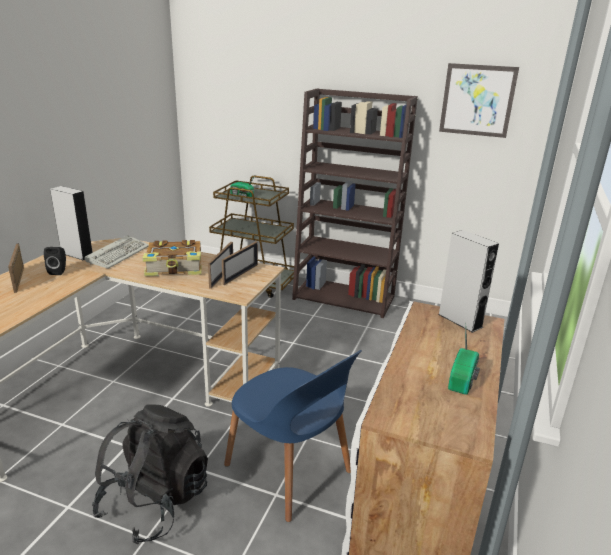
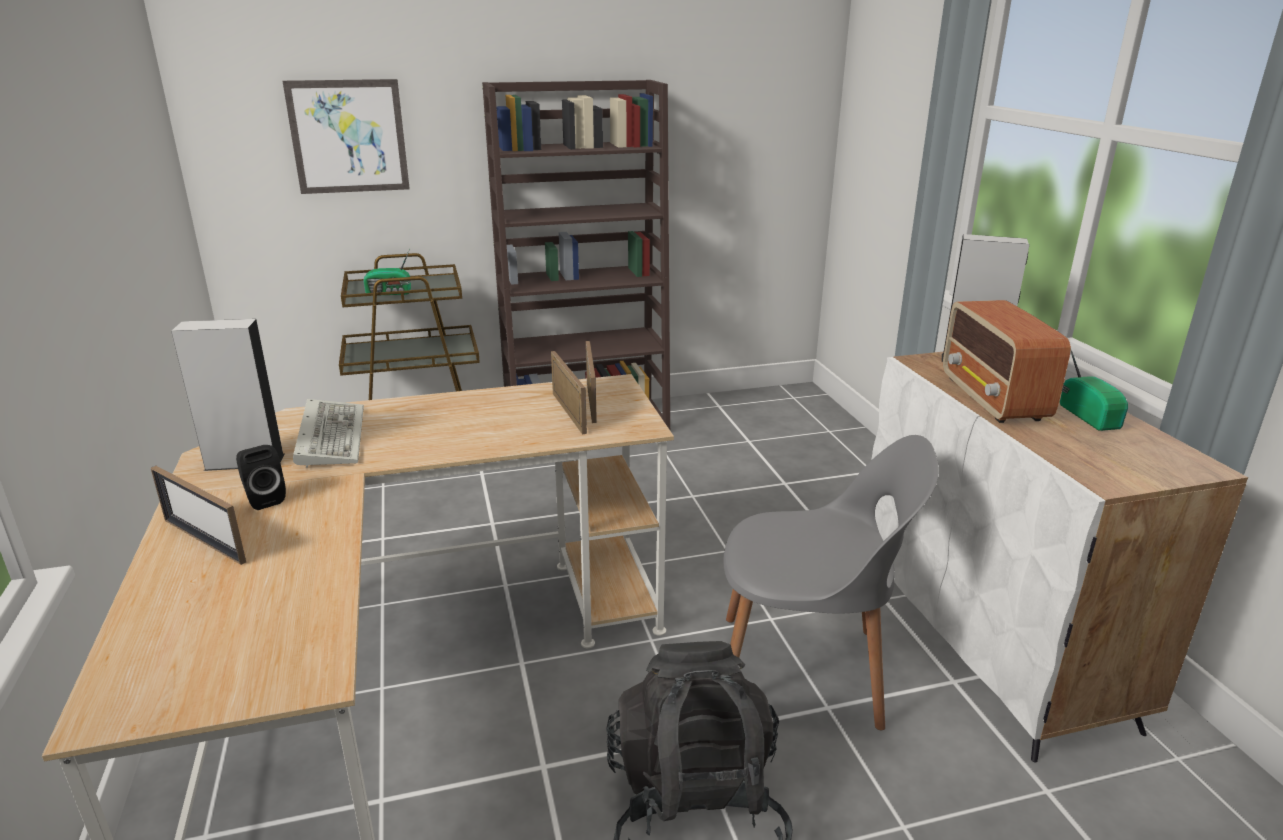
camera: 35 degrees left, 0 degrees up
(175, 267) = (472, 424): book -> none
(290, 471) = (806, 670): blue chair -> grey chair
(421, 346) = (993, 399): none -> radio
(477, 100) = (733, 78): picture -> picture (348, 137)

